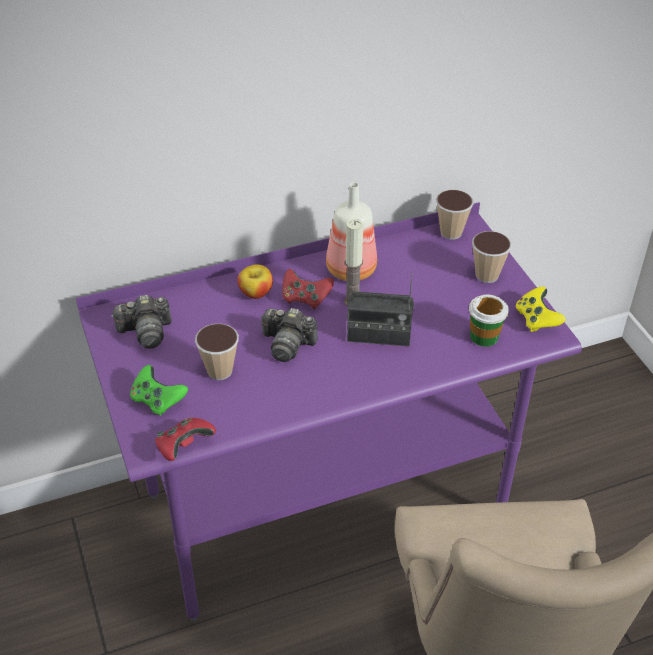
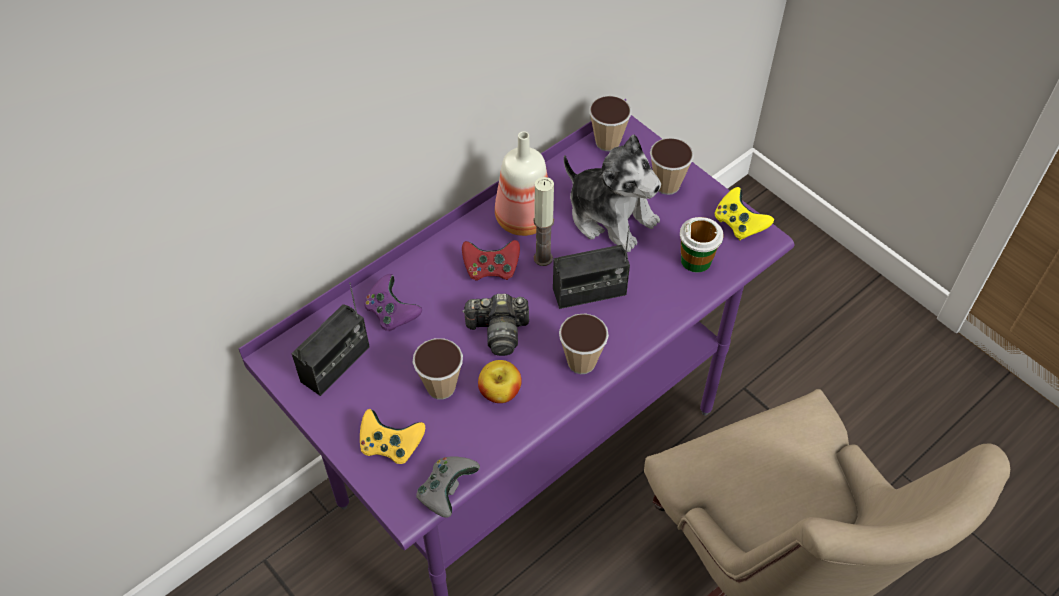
camera: 20 degrees left, 10 degrees up
(146, 332) = (335, 364): camera -> radio
(157, 400) = (390, 445): green game controller -> yellow game controller
(184, 446) = (447, 491): red game controller -> grey game controller
(209, 309) = (392, 313): none -> purple game controller
(256, 293) = (434, 278): apple -> apple (500, 392)
(345, 385) = (581, 362): none -> cup
(426, 286) = (611, 216): none -> plush toy

